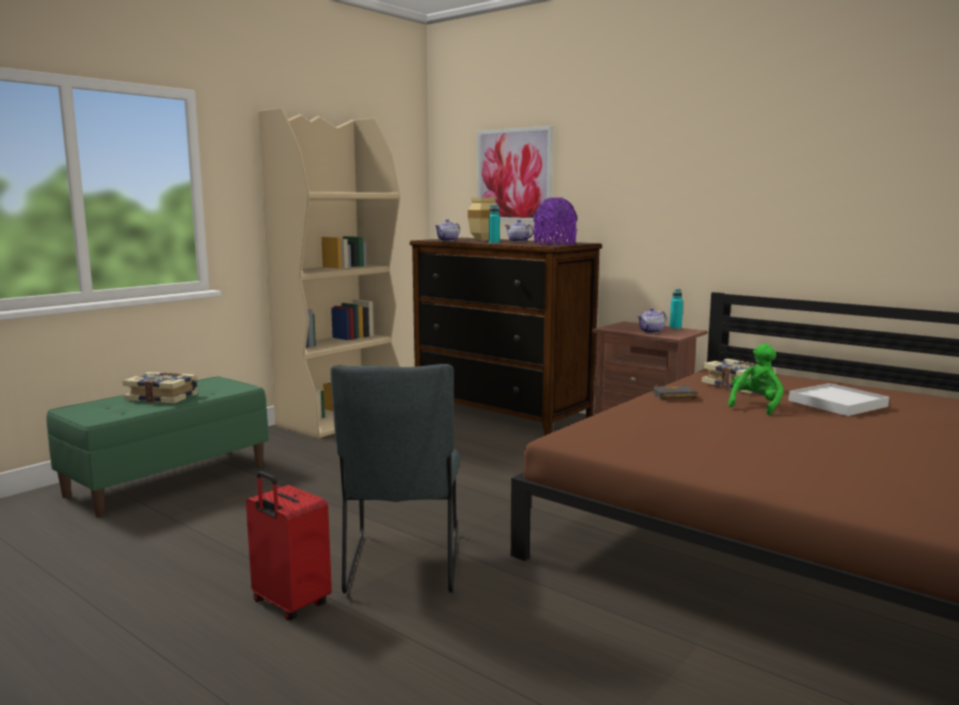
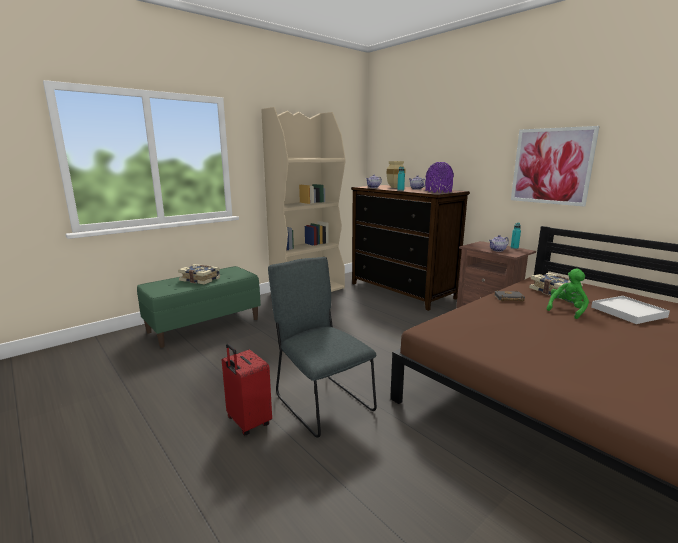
camera: 10 degrees right, 5 degrees up
(402, 568) = (321, 401): grey chair -> grey chair turned 135 degrees clockwise
(514, 175) = (416, 147): picture -> picture (551, 166)

